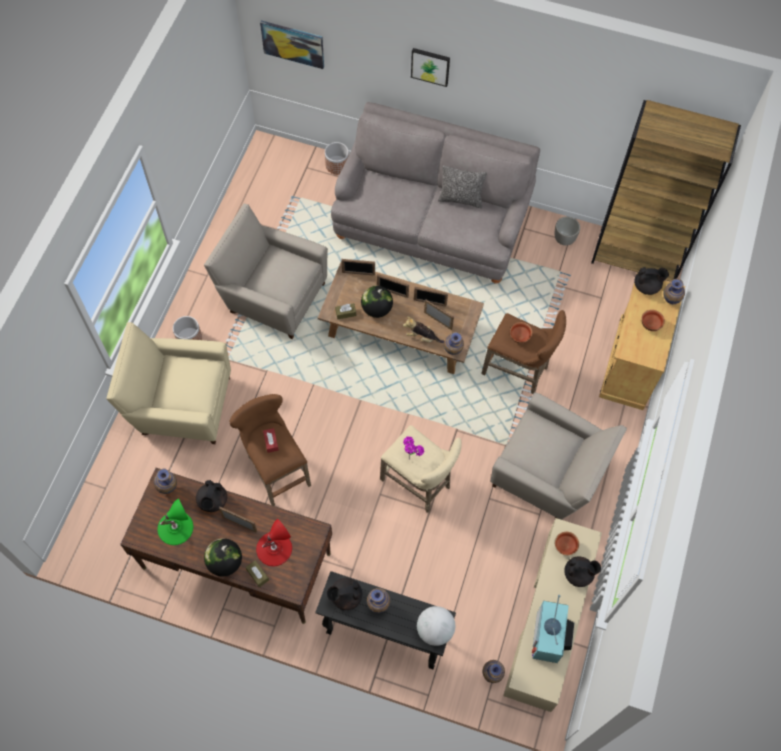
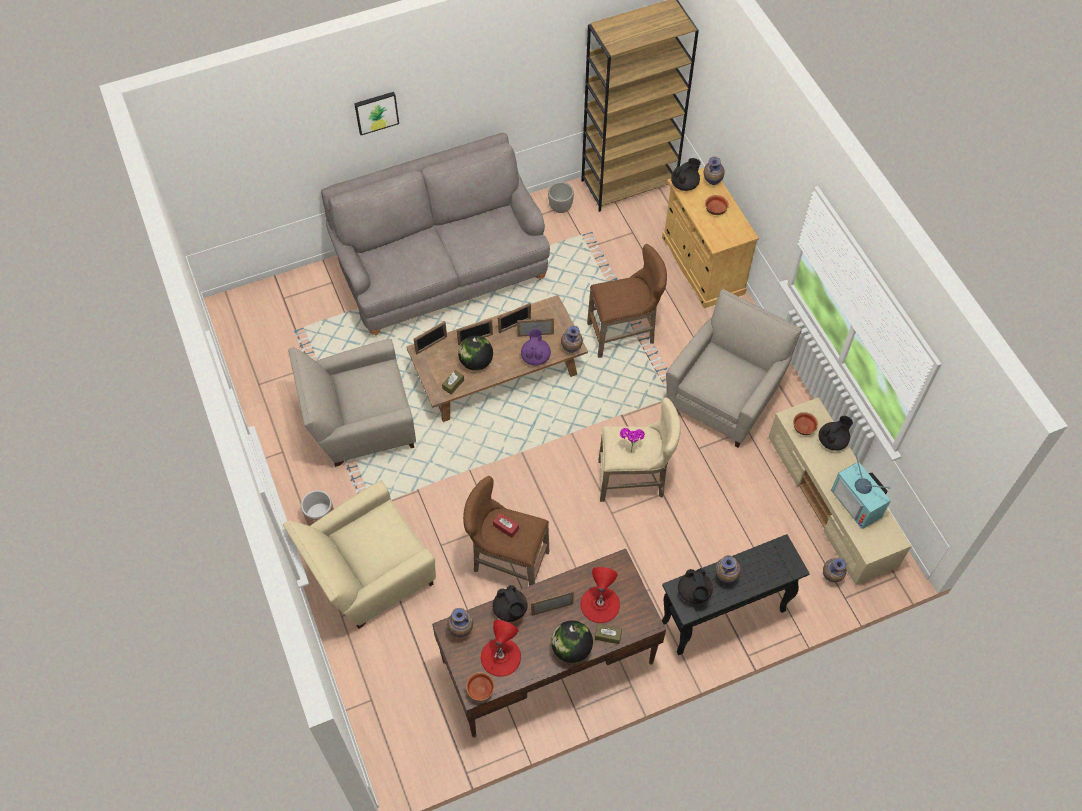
camera: 40 degrees left, 5 degrees down
(175, 527) = (500, 657): green table lamp -> red table lamp
(293, 43) = (225, 174): picture -> none
(337, 165) = (309, 277): planter -> none
(345, 596) = (694, 592): black teapot -> black teapot turned 45 degrees counterclockwise
(422, 337) = (535, 357): plush toy -> purple teapot
(435, 630) = (785, 559): globe -> none
(460, 199) = (466, 222): pillow -> none
(520, 337) = (622, 294): bowl -> bowl (481, 690)
(548, 475) = (725, 395): beige armchair -> beige armchair turned 45 degrees counterclockwise

